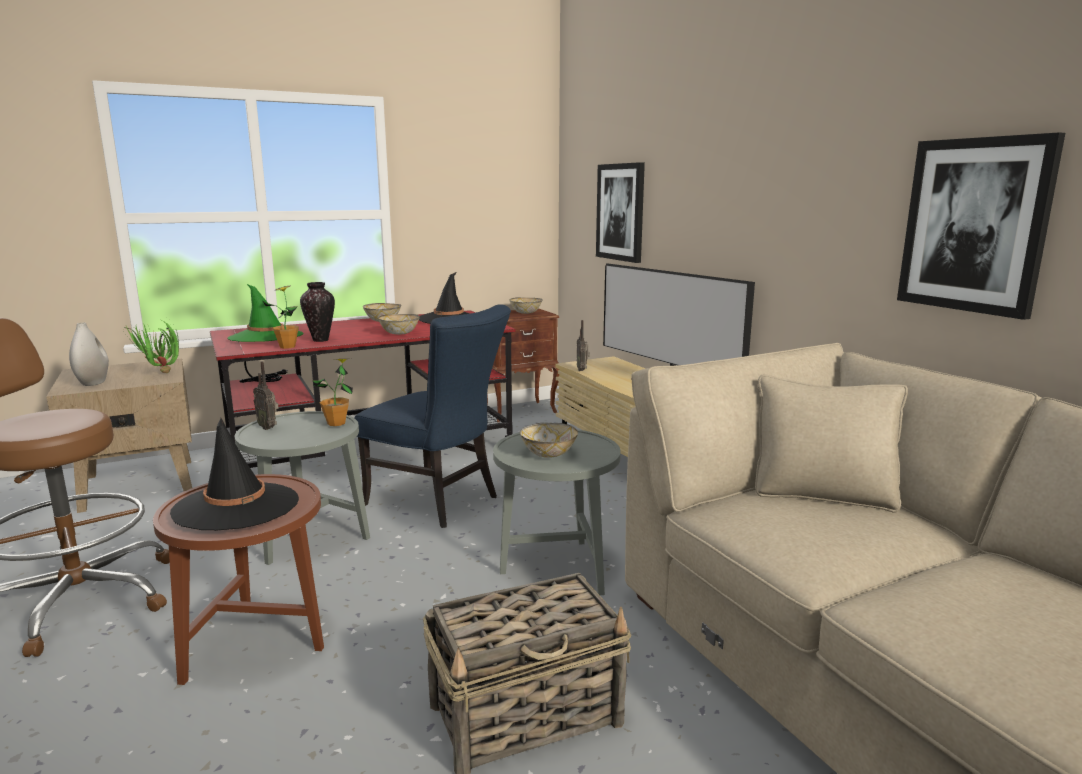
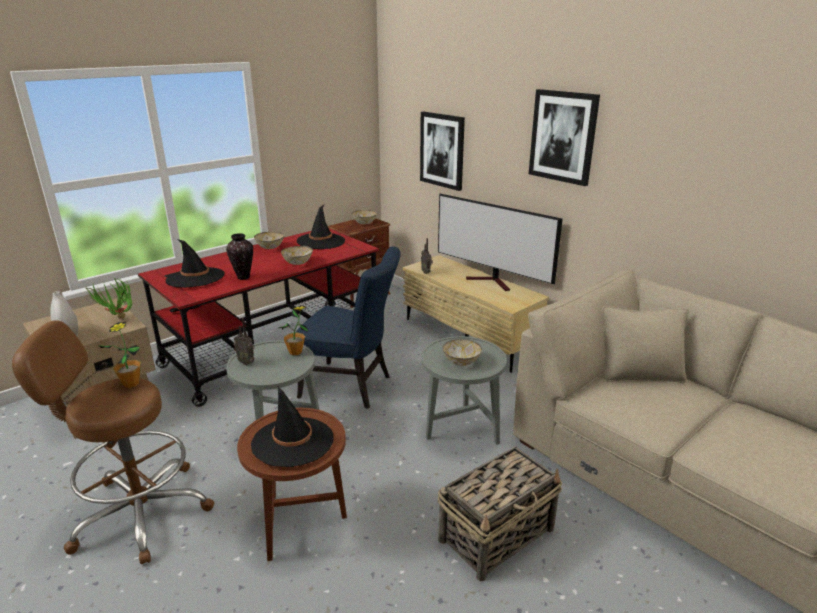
camera: 15 degrees left, 10 degrees up
(266, 337) = (195, 278): green hat -> black hat
(287, 347) = (224, 288): potted plant -> potted plant (131, 383)
(974, 225) = (719, 204): picture -> picture (563, 136)

